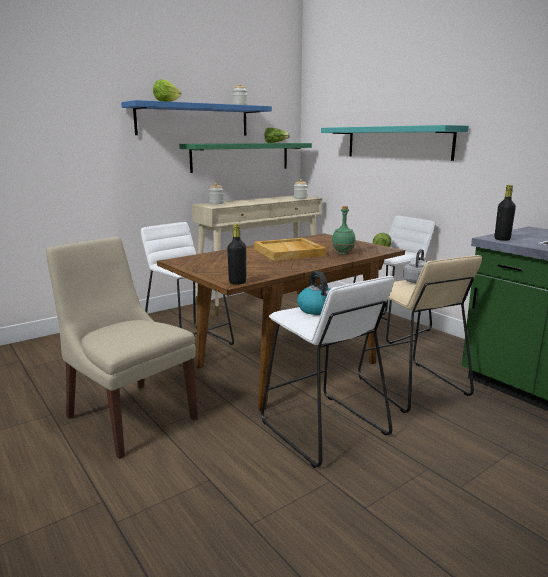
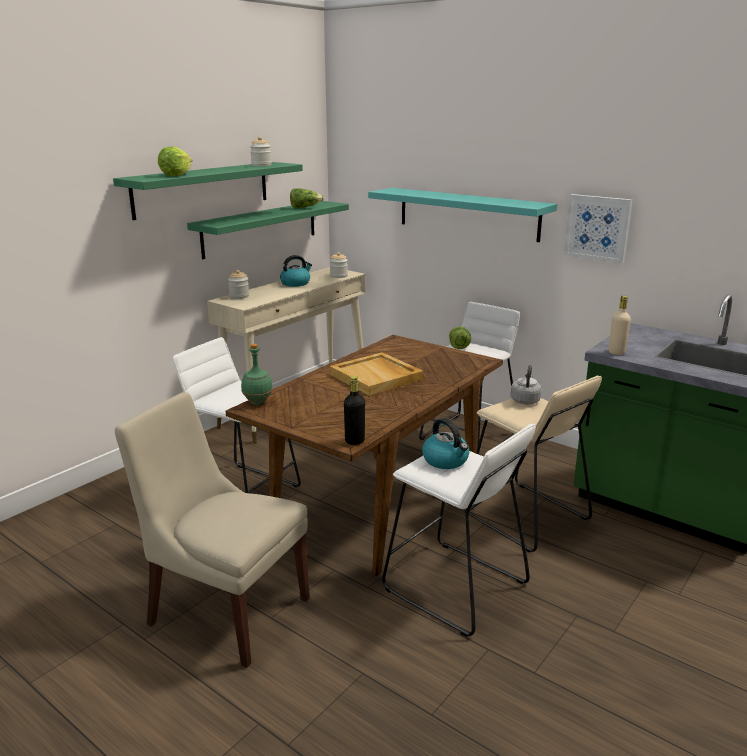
camera: 15 degrees left, 5 degrees up
(193, 120) = (202, 189): blue shelf -> green shelf
(264, 200) = (296, 283): none -> kettle
(343, 253) = (439, 373): green bottle -> green bottle (258, 402)
(502, 143) = (597, 228): none -> picture
(502, 239) = (616, 352): black bottle -> beige bottle

